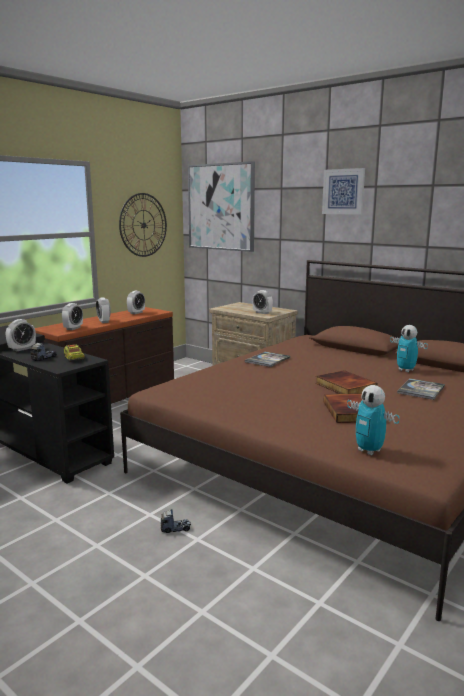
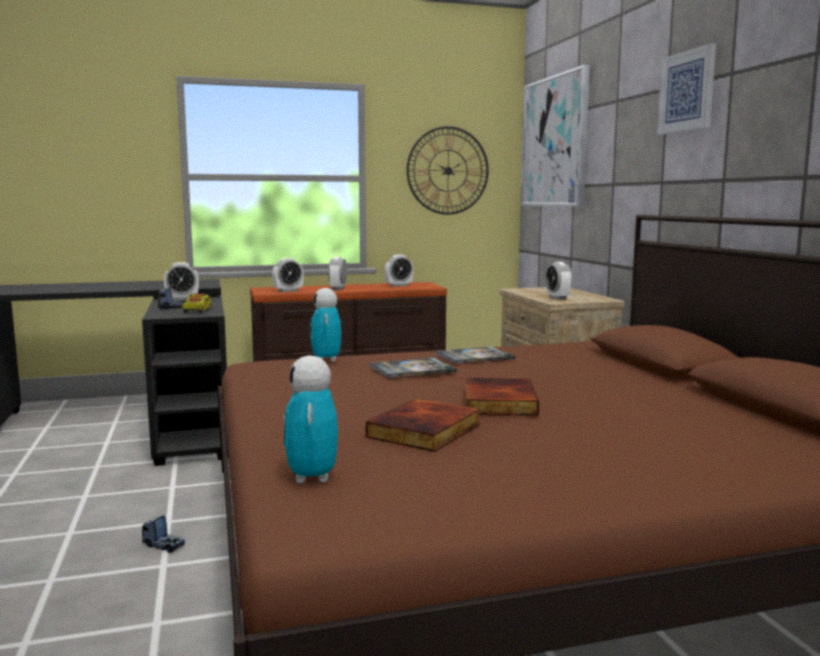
camera: 35 degrees right, 5 degrees down
(405, 370) = (672, 402): toy robot -> toy robot (326, 360)
(421, 390) = (623, 430): book -> book (412, 369)

